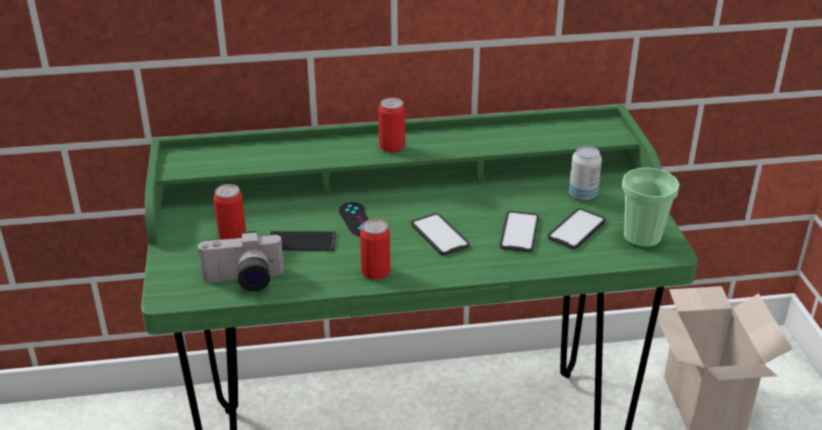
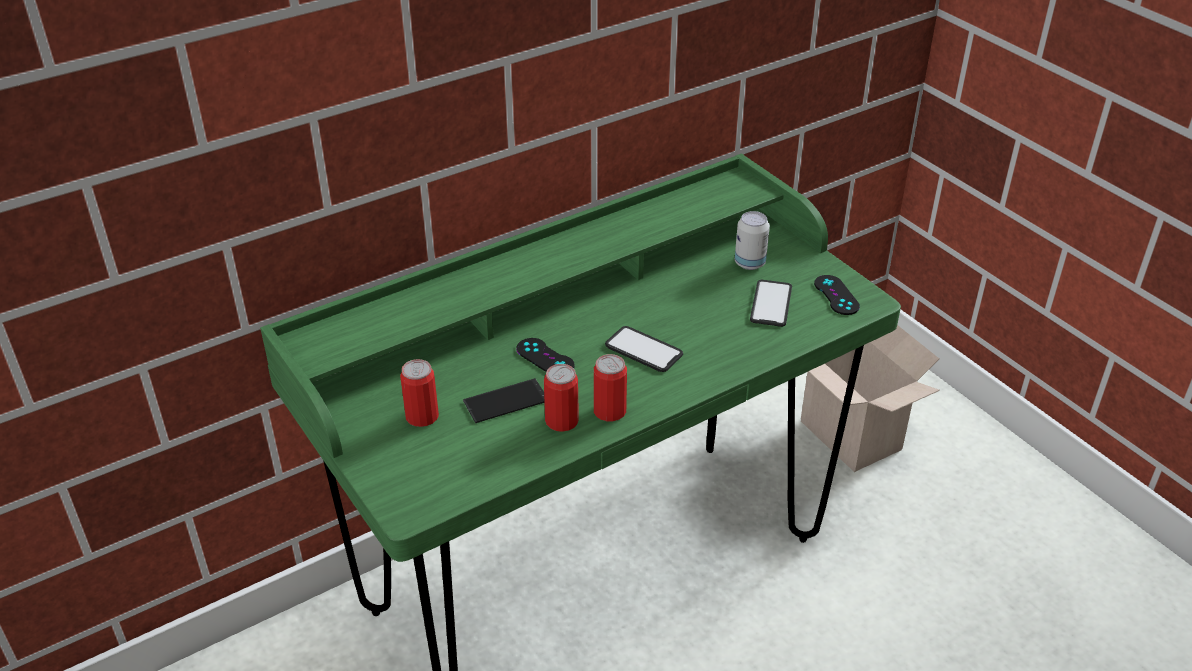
camera: 25 degrees left, 5 degrees up
(244, 281) = (479, 467): camera -> none
(392, 146) = (541, 263): can -> can (562, 421)
(519, 232) = (719, 323): phone -> none
(642, 238) = (836, 295): cup -> black game controller

